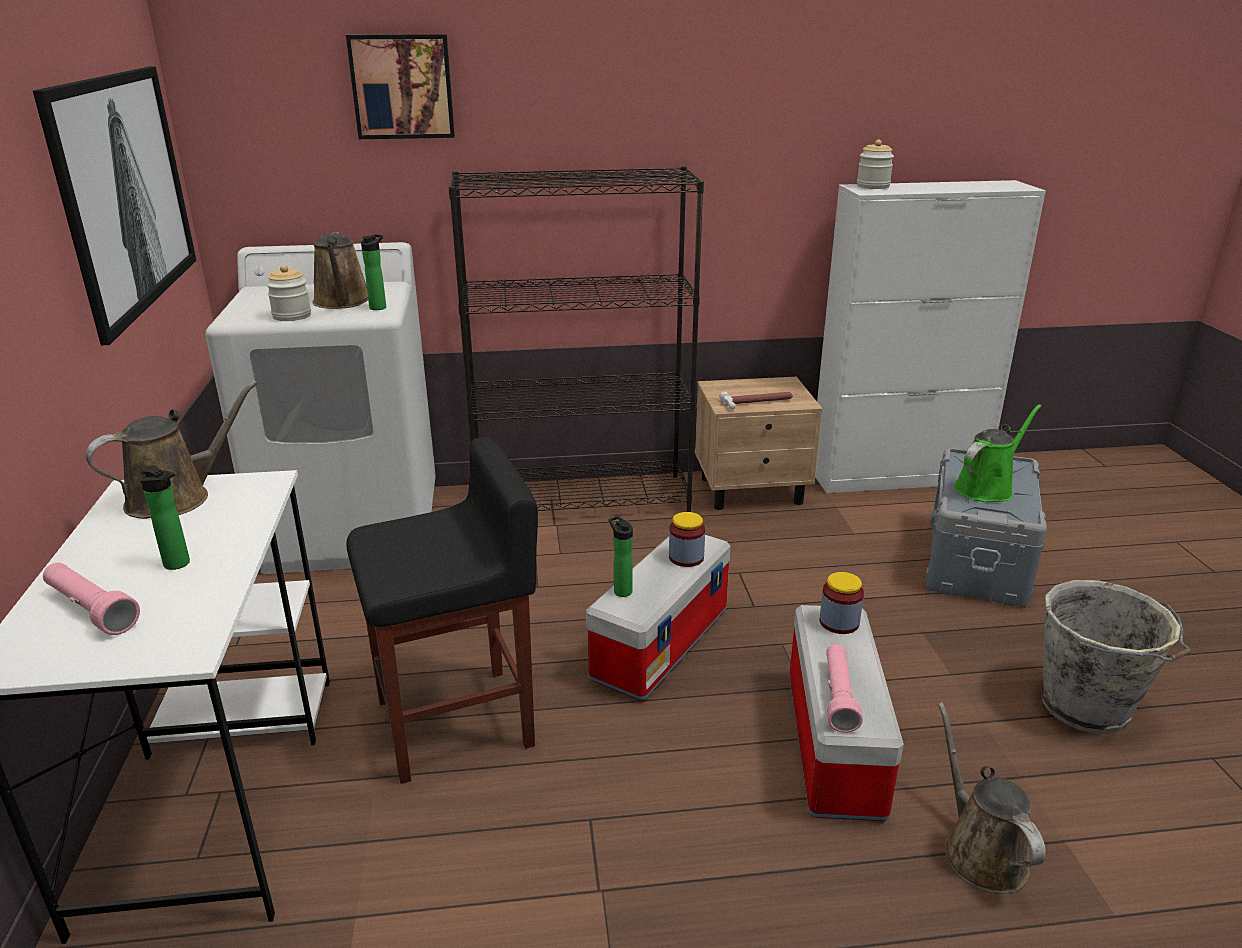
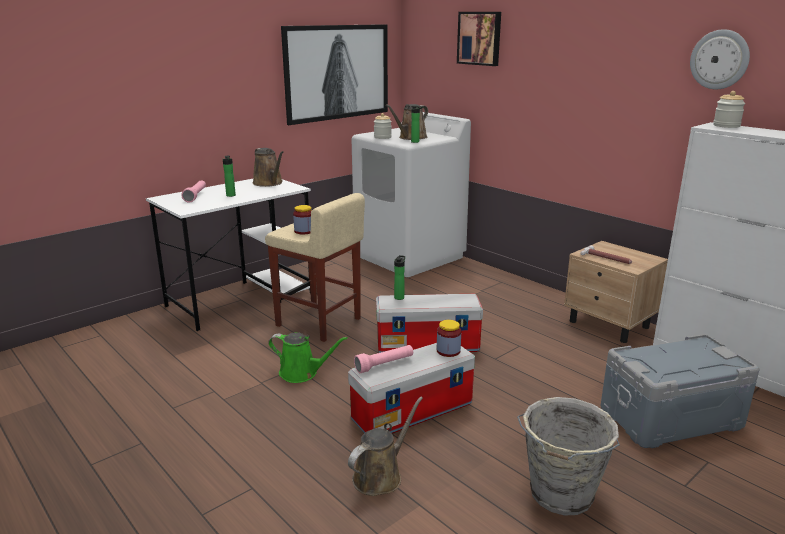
camera: 55 degrees right, 5 degrees down
(176, 497) = (269, 183): brown watering can -> brown watering can turned 45 degrees clockwise
(457, 722) = (319, 322): black stool -> beige stool
(583, 499) = (515, 288): black bookcase -> none
(686, 557) = (449, 302): jar -> jar (304, 231)
(835, 99) = (719, 59): none -> wall clock
(987, 487) = (677, 358): green watering can -> green watering can (302, 373)

